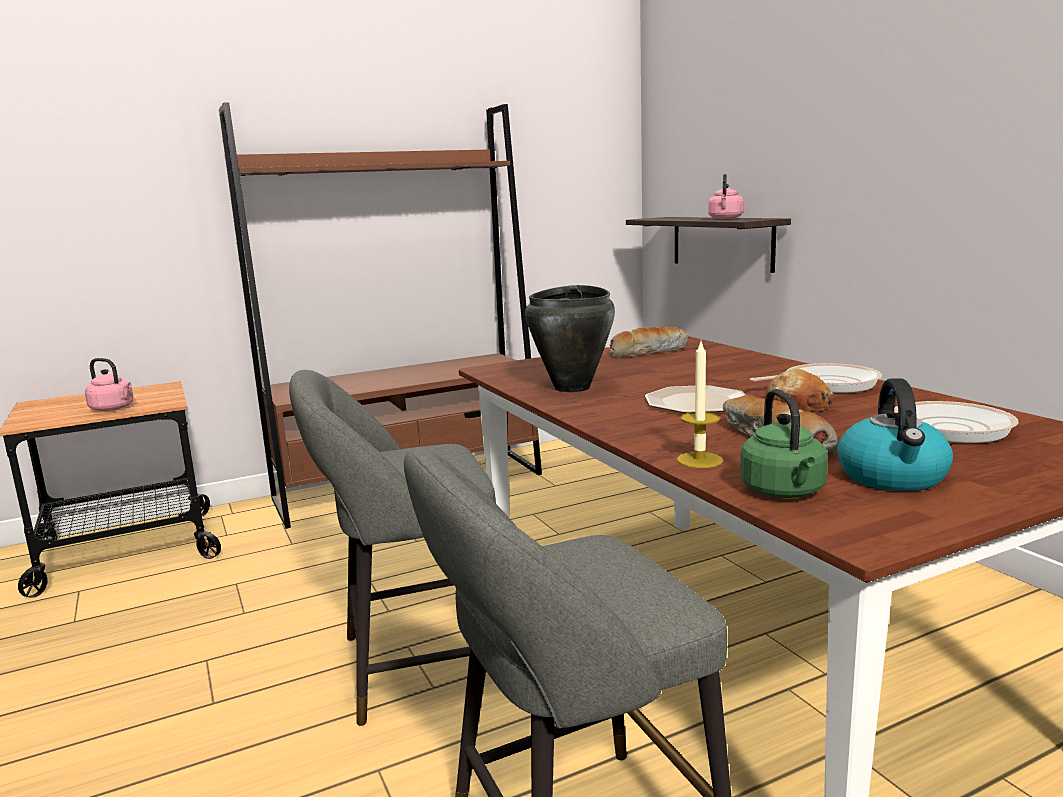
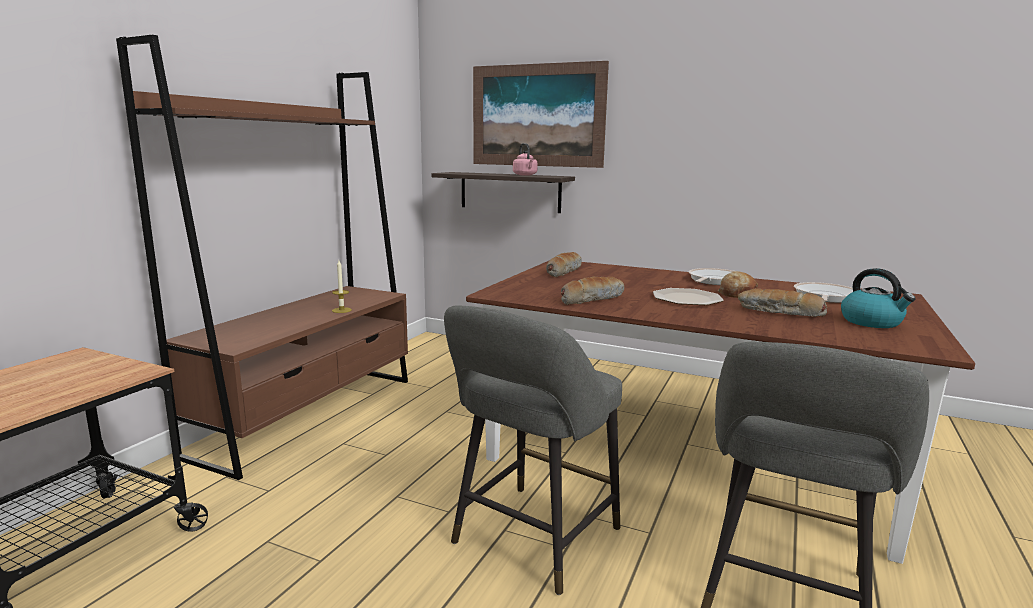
camera: 40 degrees left, 0 degrees up
(114, 408) = (73, 387): pink kettle -> none
(573, 387) = (591, 299): black cooking pot -> bread
(699, 460) = (784, 329): candle -> candle (341, 310)
(750, 133) = (537, 115): none -> picture
(784, 492) = (860, 337): green kettle -> none

